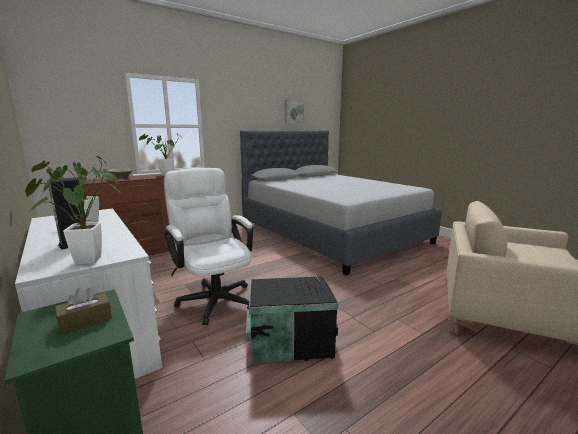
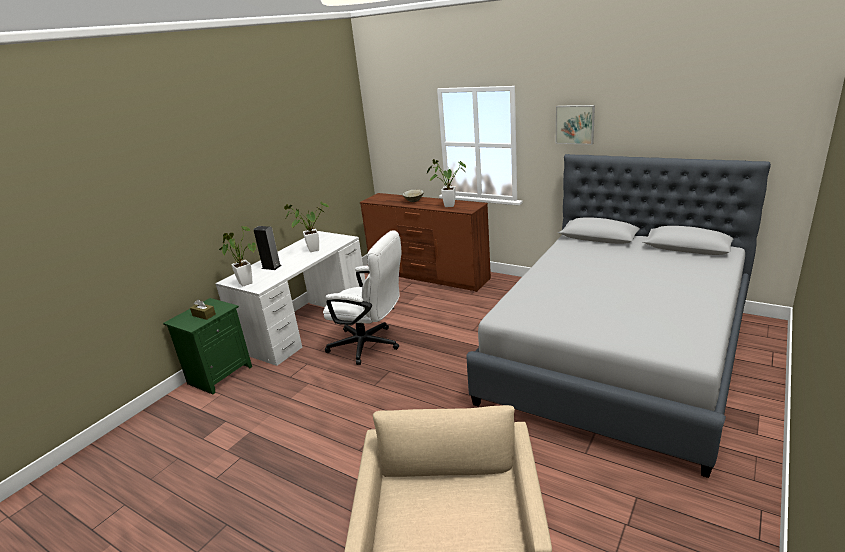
camera: 70 degrees right, 10 degrees up
(214, 297) = (370, 345): white office chair -> white office chair turned 75 degrees clockwise
(289, 338) = (327, 404): black storage box -> none
(294, 112) = (683, 123): picture -> picture (575, 124)

